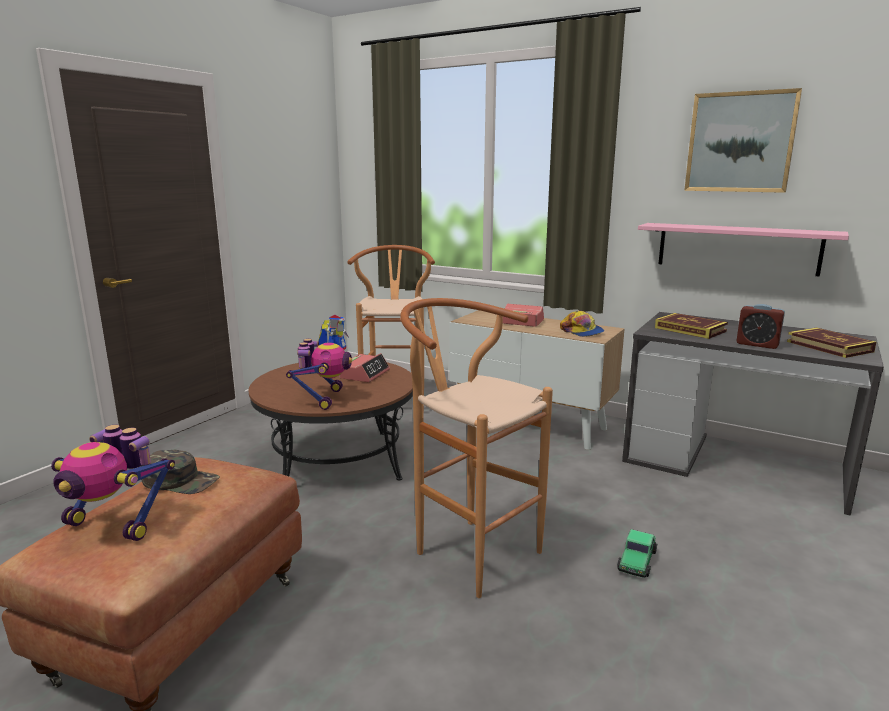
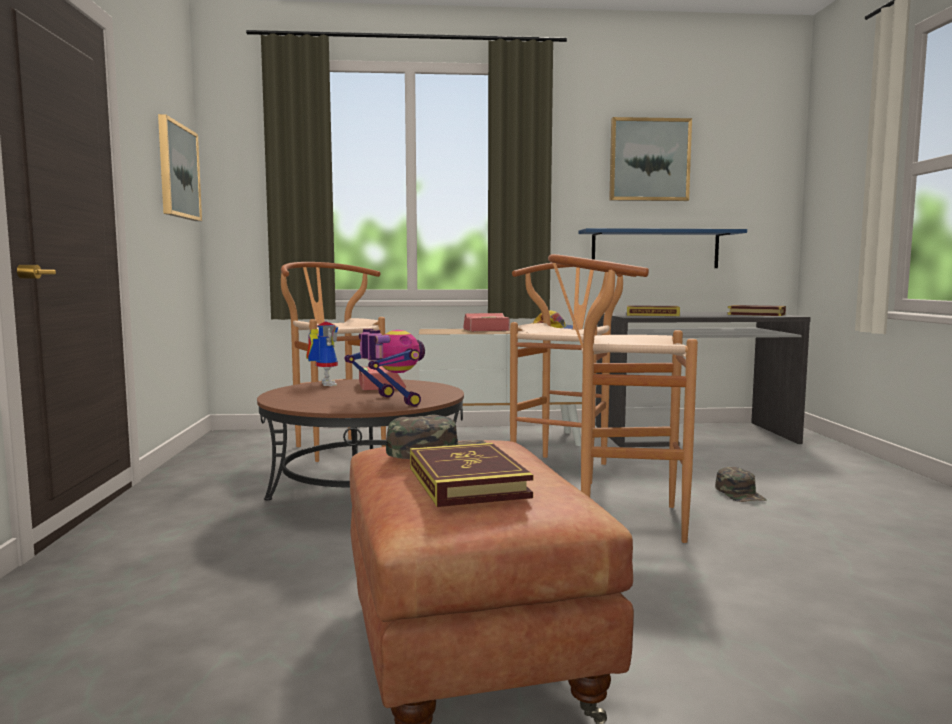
camera: 35 degrees left, 10 degrees down
(116, 524) = (467, 482): toy robot -> book
(306, 170) = (178, 171): none -> picture
(531, 472) = (566, 466): none -> brown stool
(637, 560) = (740, 493): toy car -> green cap
(737, 248) = (655, 249): pink shelf -> blue shelf
(757, 344) = (717, 316): alarm clock -> none

